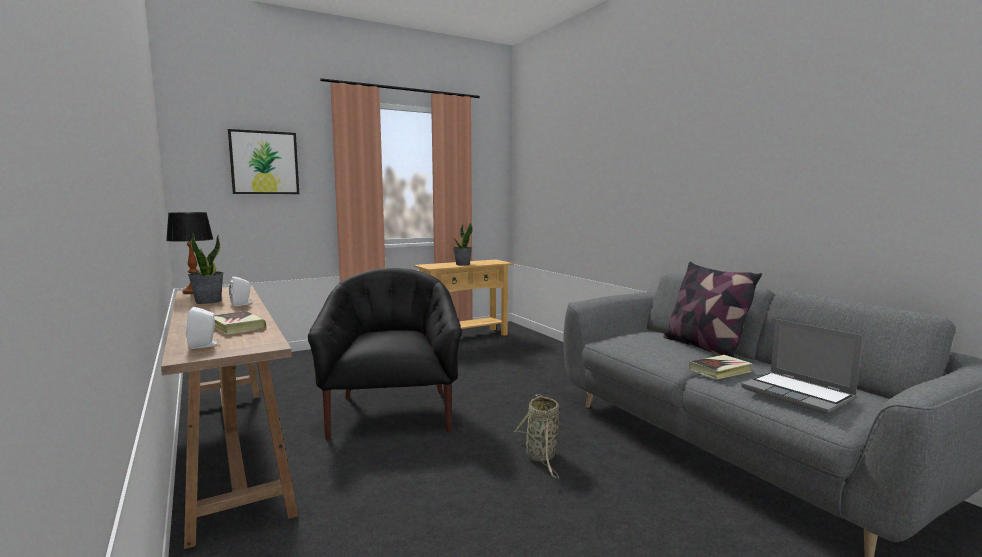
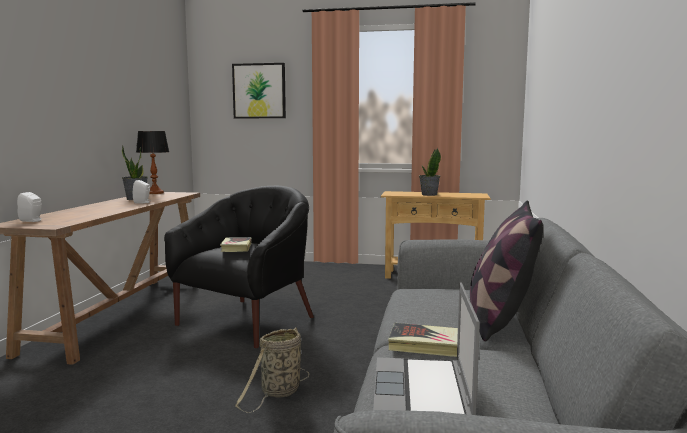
camera: 40 degrees right, 0 degrees up
(236, 327) = (85, 214): book -> book (236, 247)

